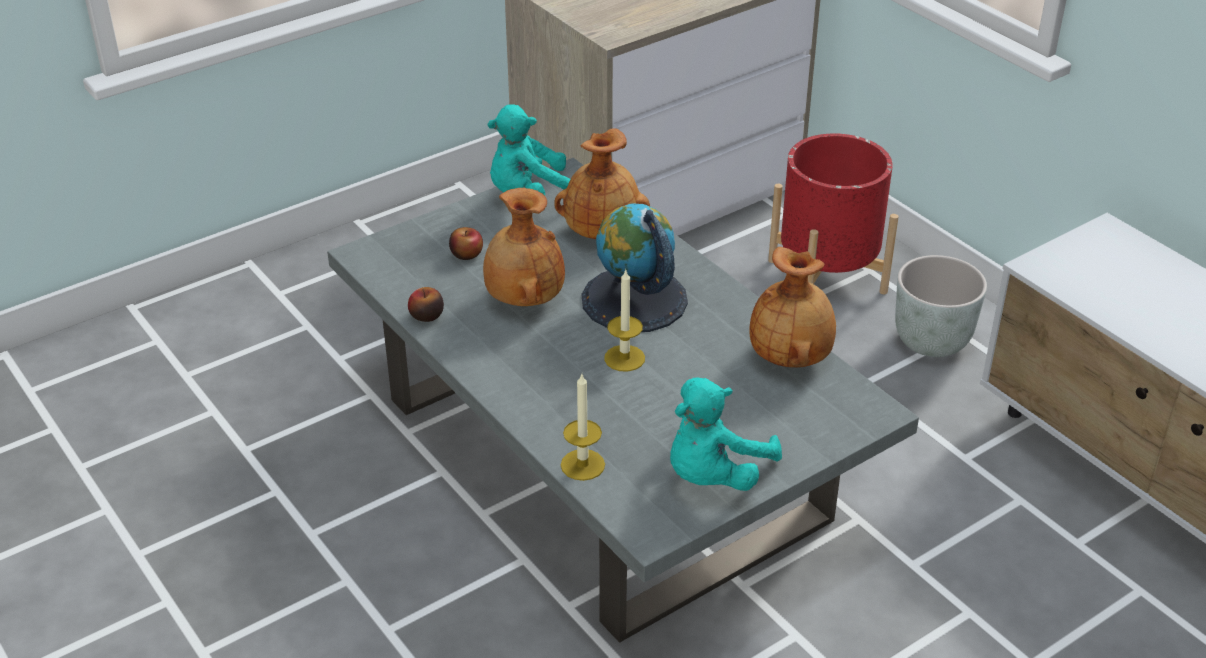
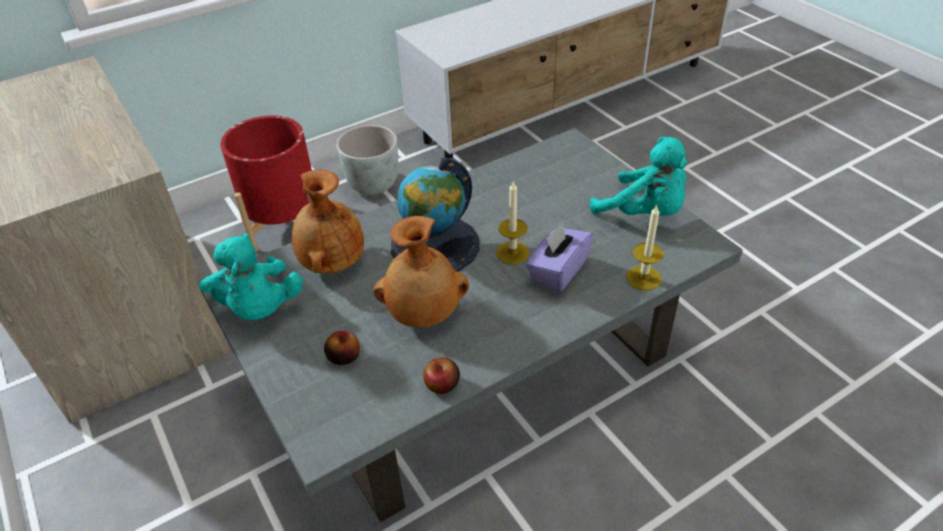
camera: 85 degrees left, 5 degrees up
(592, 393) = (557, 271): none -> purple tissue box
(791, 357) = (513, 172): brown vase -> none

